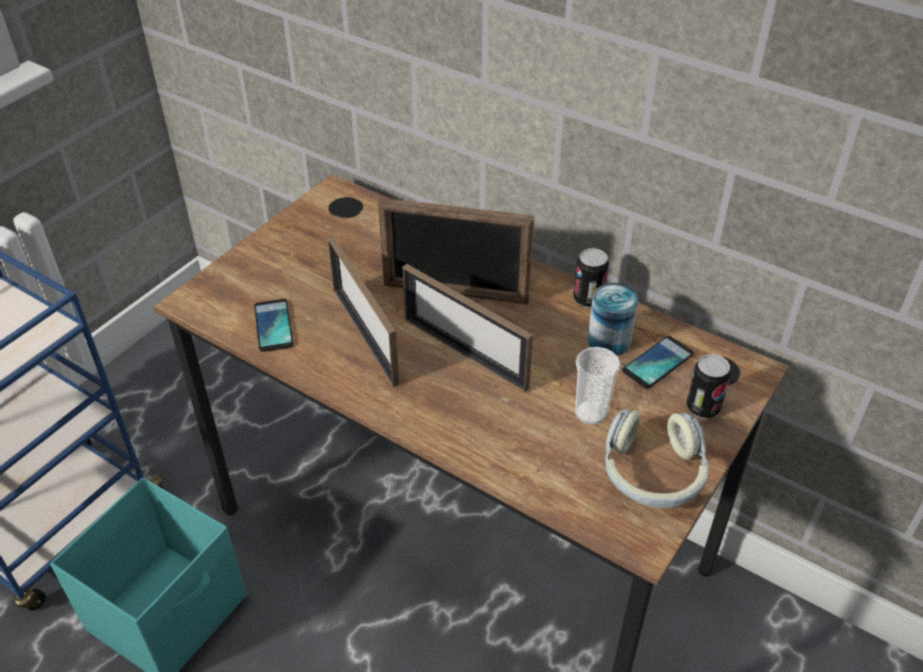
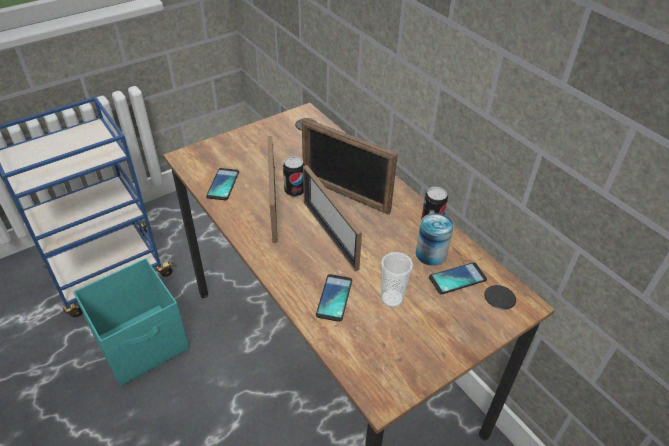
camera: 20 degrees right, 0 degrees up
(517, 435) = (334, 298): none -> phone
(652, 474) = (413, 354): headphones -> none
(702, 408) = (473, 319): can -> can (294, 191)

